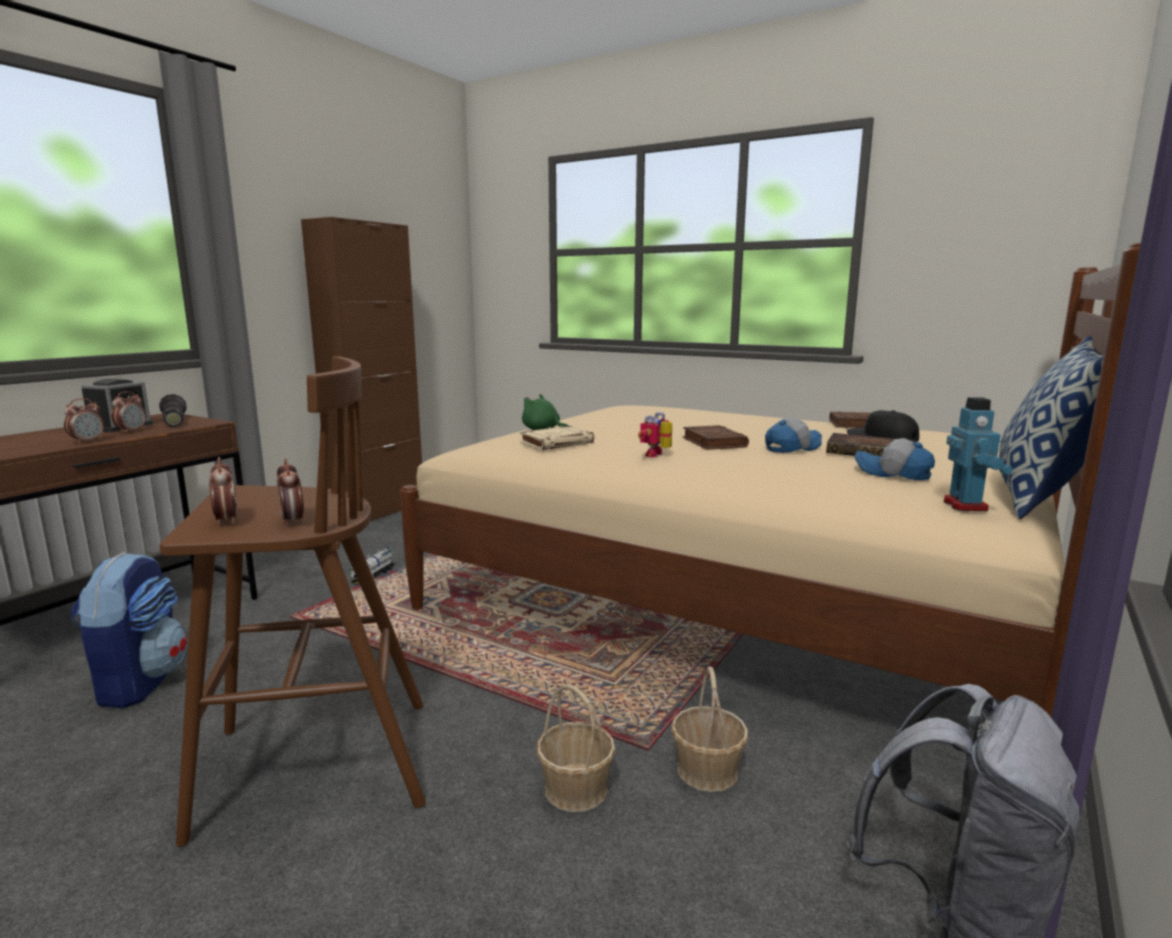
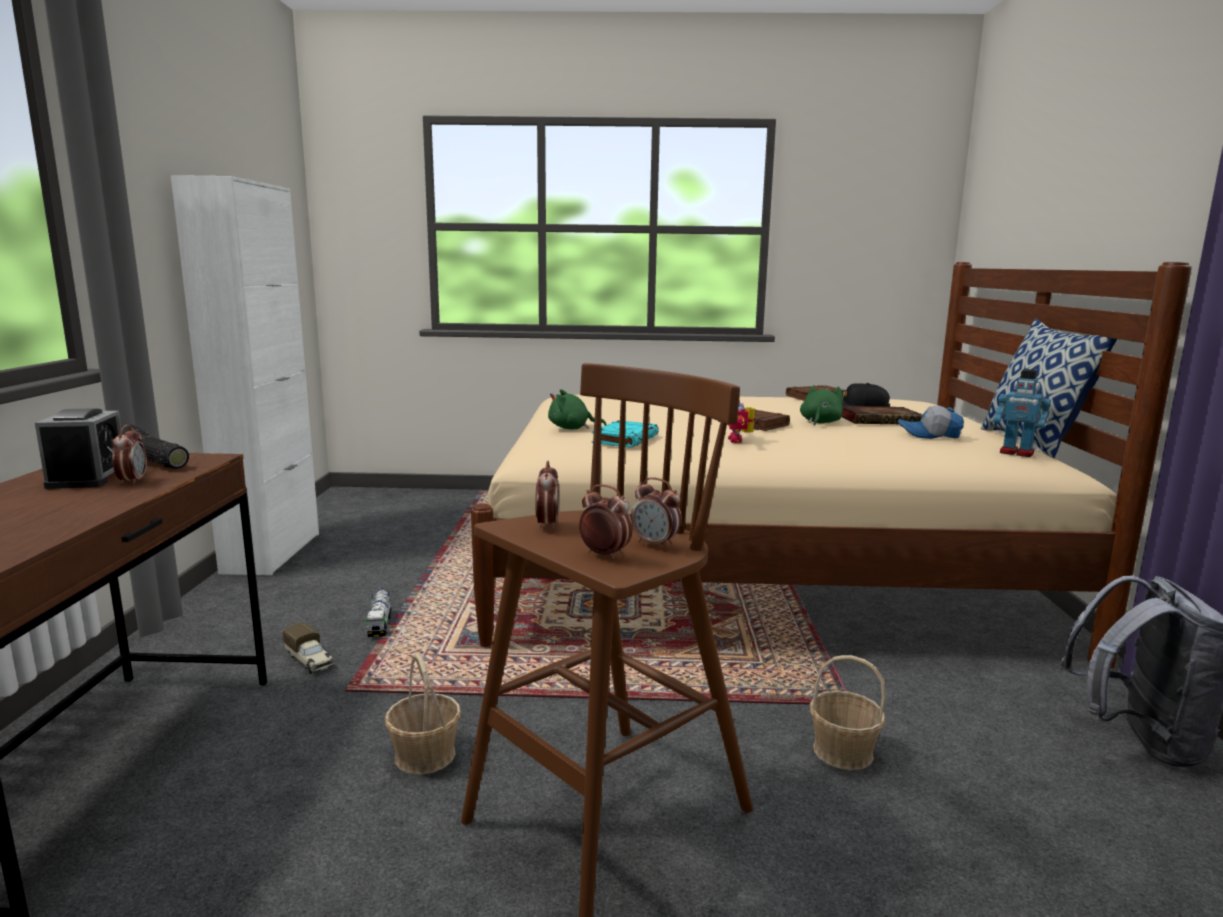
camera: 30 degrees left, 0 degrees up
(87, 442) = (114, 502): alarm clock -> alarm clock (547, 525)
(139, 682) = (259, 814): backpack -> none
(299, 591) = (310, 661): none -> toy truck
(379, 511) = (272, 553): brown cabinet -> white cabinet
(557, 443) = (625, 439): beige book -> turquoise book
(707, 771) = (908, 706): basket -> basket (425, 756)
(791, 448) = (820, 422): cap -> green plush toy
(966, 505) = (1016, 453): toy robot -> toy robot turned 150 degrees clockwise

